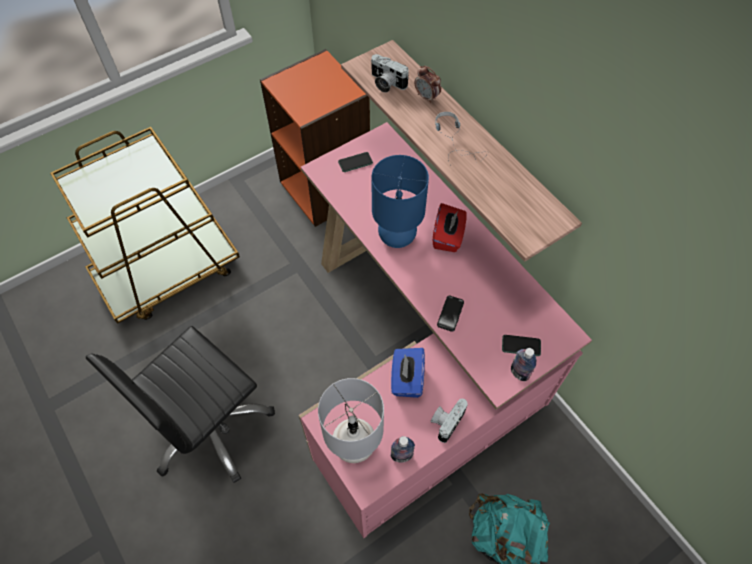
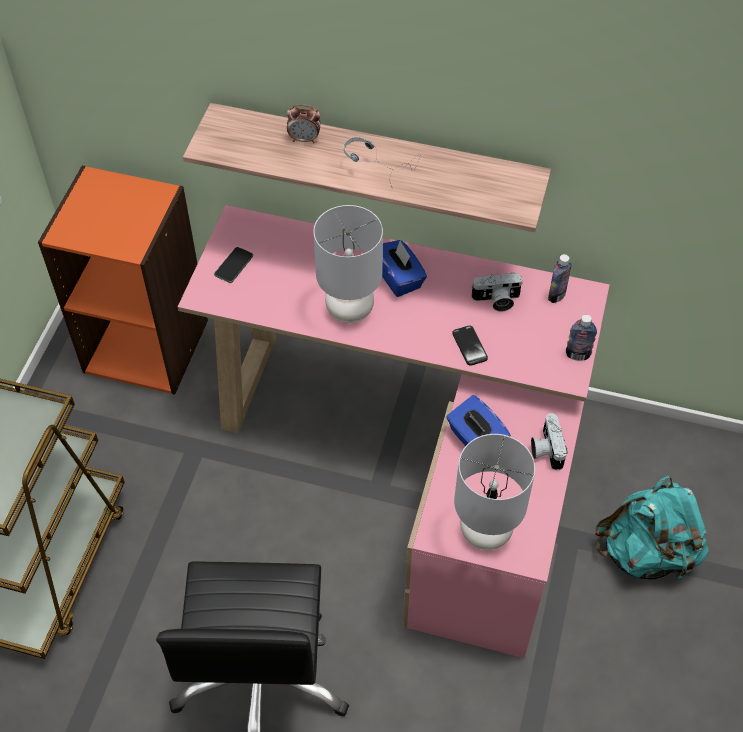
camera: 40 degrees left, 5 degrees down
(386, 83) = (250, 149): camera -> camera (496, 300)
(397, 237) = (350, 310): blue table lamp -> grey table lamp
(401, 456) = (536, 508): bottle -> bottle (556, 295)
(448, 237) = (399, 278): red tissue box -> blue tissue box
(521, 345) = (557, 330): phone -> none

